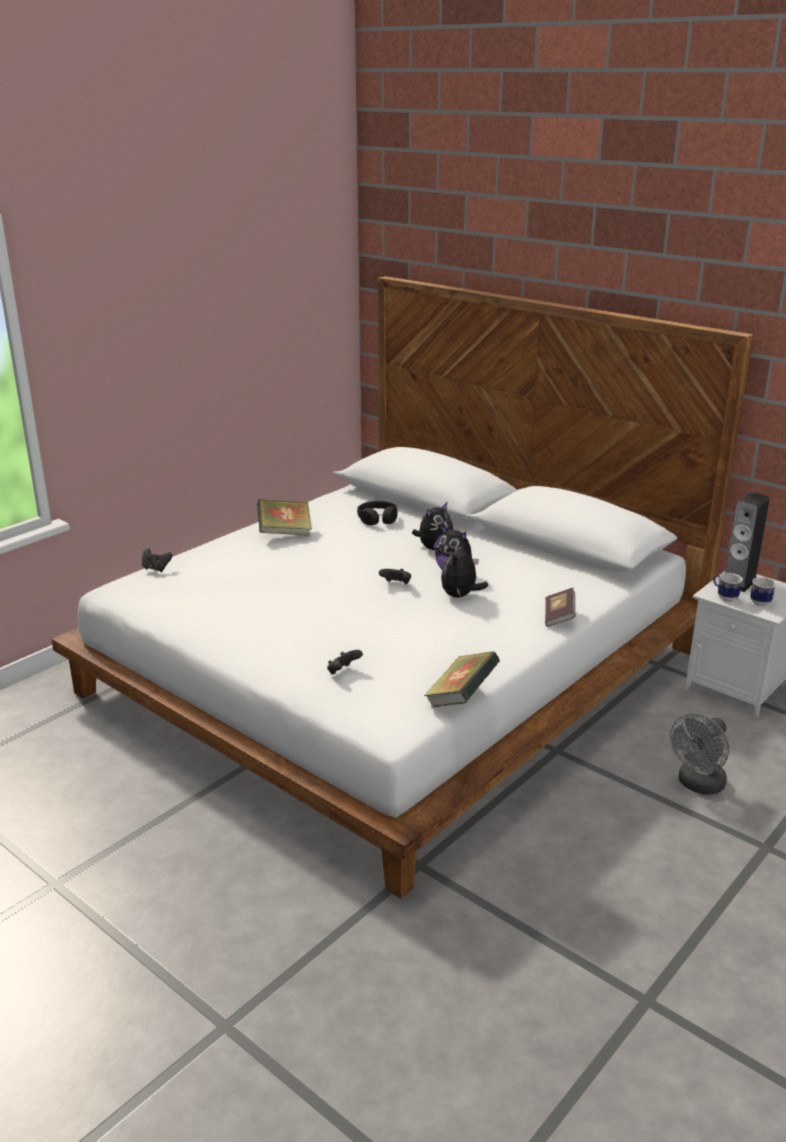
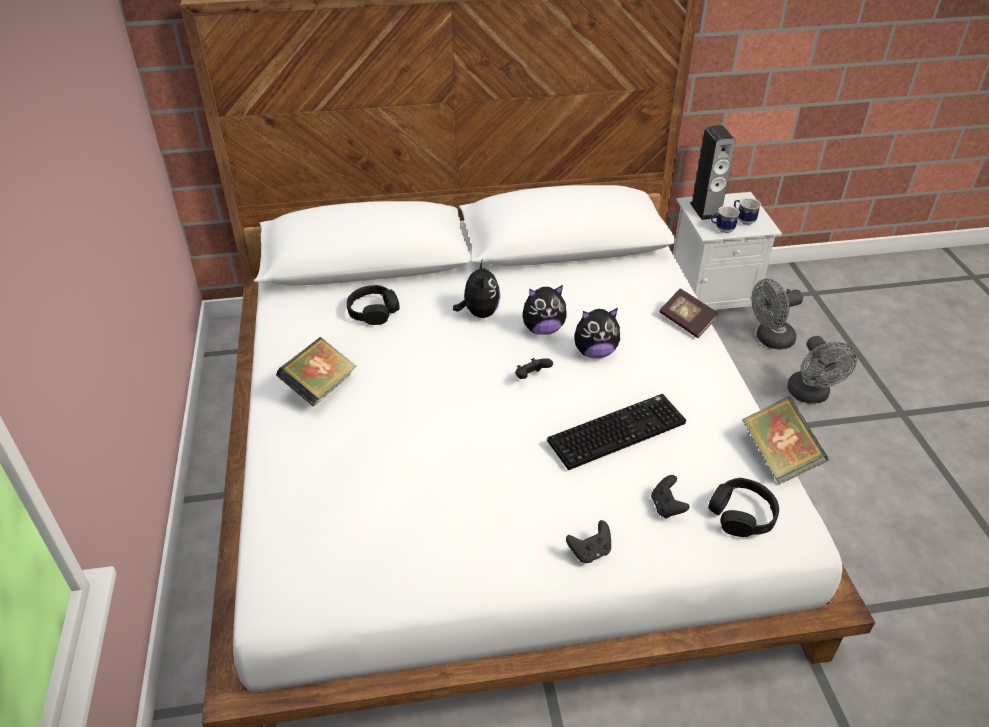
camera: 50 degrees left, 15 degrees up
(156, 569) = (276, 536): black game controller -> black game controller (590, 552)
(375, 701) = (741, 515): none -> black headphones
(391, 630) = (617, 430): none -> keyboard
(460, 596) = (594, 352): plush toy -> plush toy turned 75 degrees counterclockwise
(734, 737) = (769, 340): none -> grey fan

